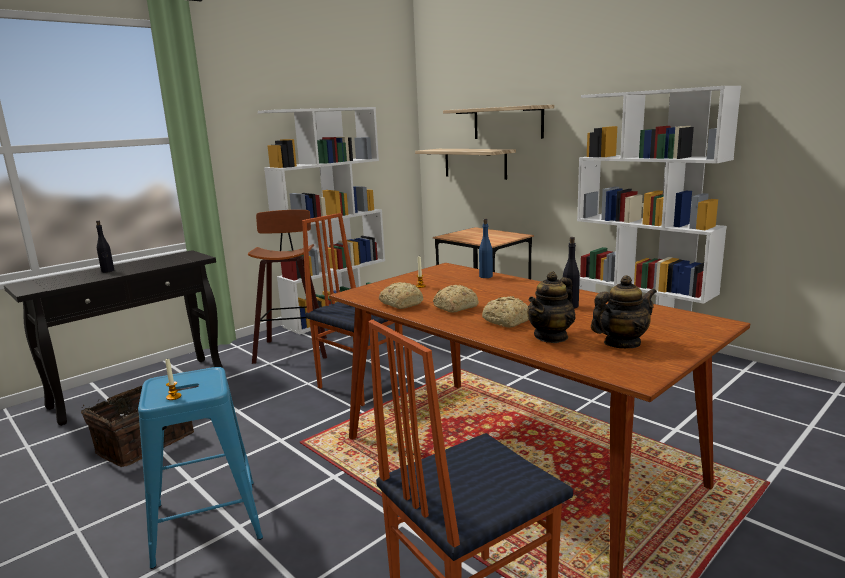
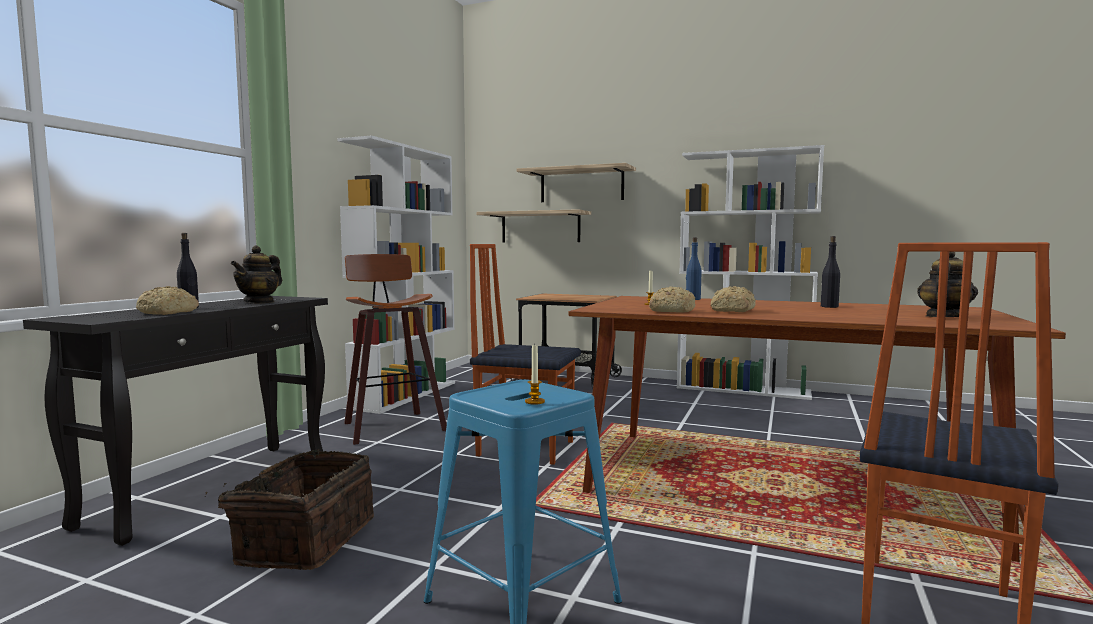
camera: 25 degrees left, 10 degrees down
(507, 321) = (810, 313): bread -> bread (168, 313)
(551, 336) = (878, 317): teapot -> teapot (259, 302)

